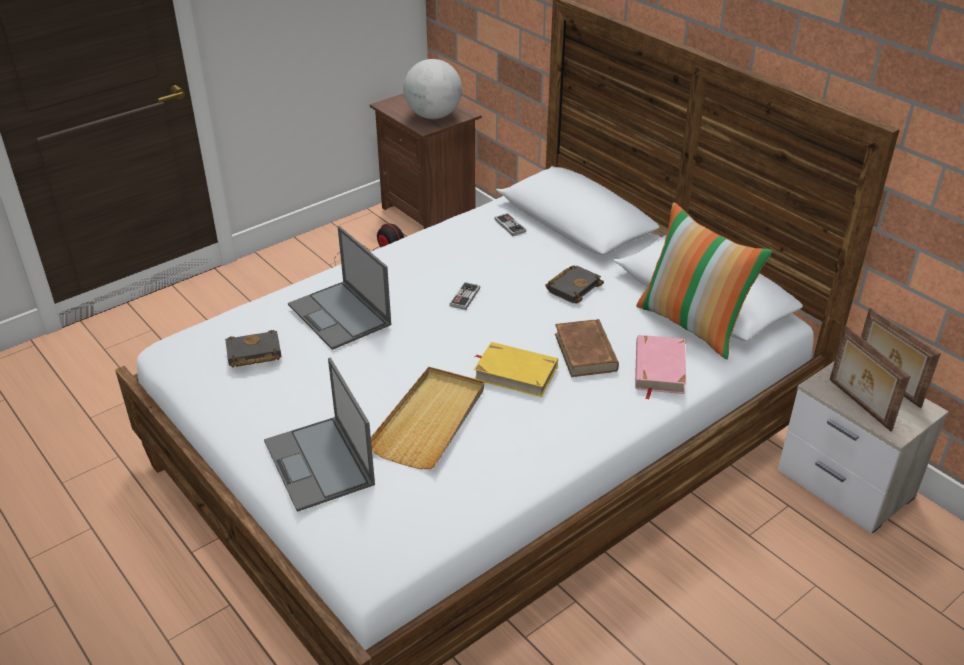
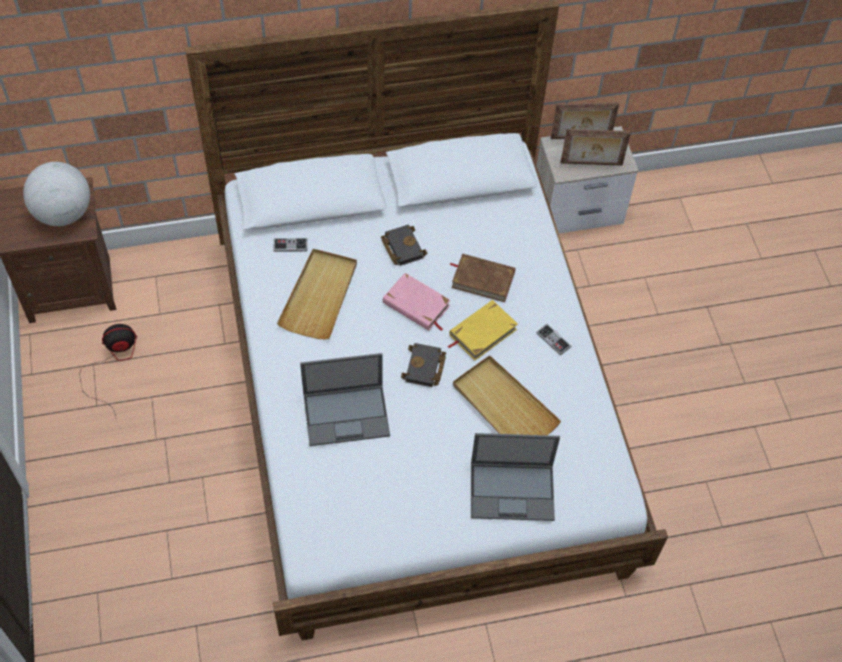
camera: 65 degrees left, 20 degrees up
(252, 354) = (362, 493): black book -> black book (425, 368)
(465, 297) = (372, 321): game controller -> game controller (553, 340)
(467, 259) = (320, 296): none -> beige tray
(659, 369) = (525, 249): pink book -> pink book (416, 305)
(692, 324) = (490, 203): pillow -> none

